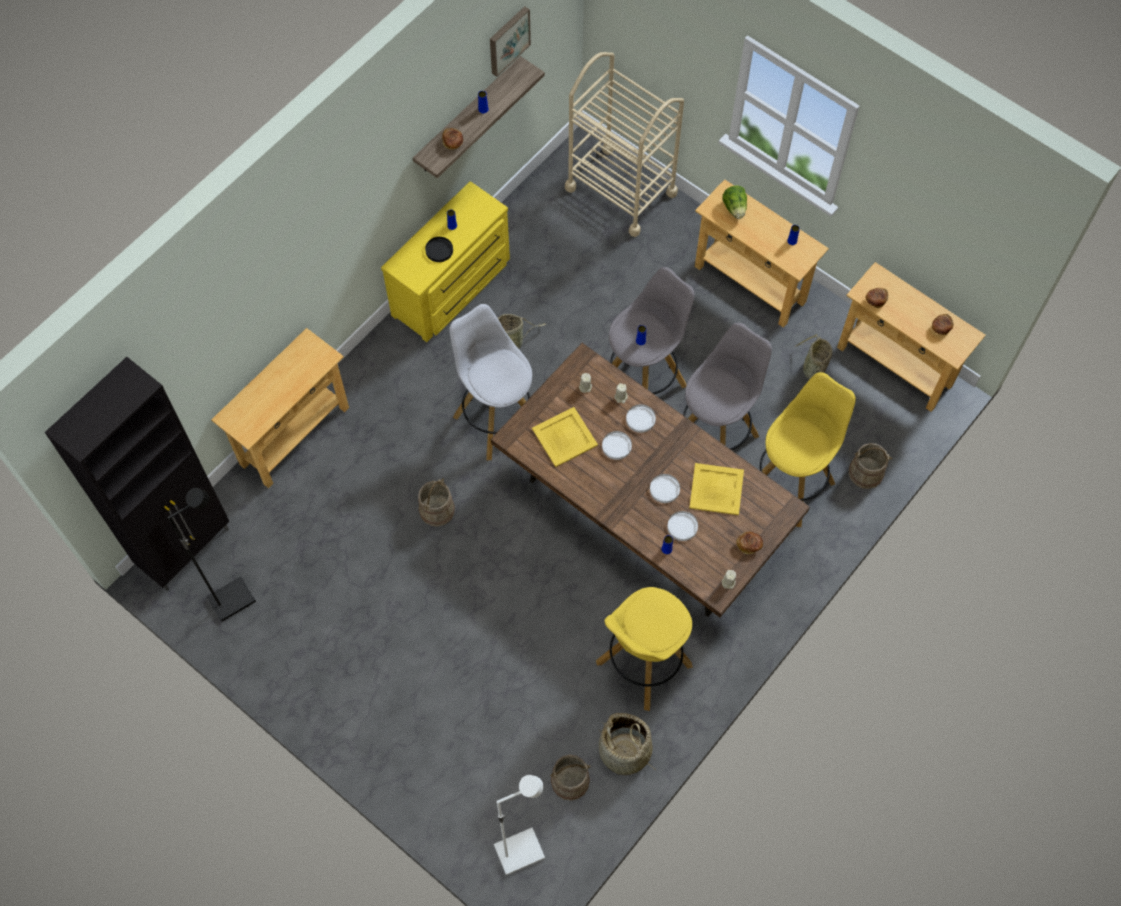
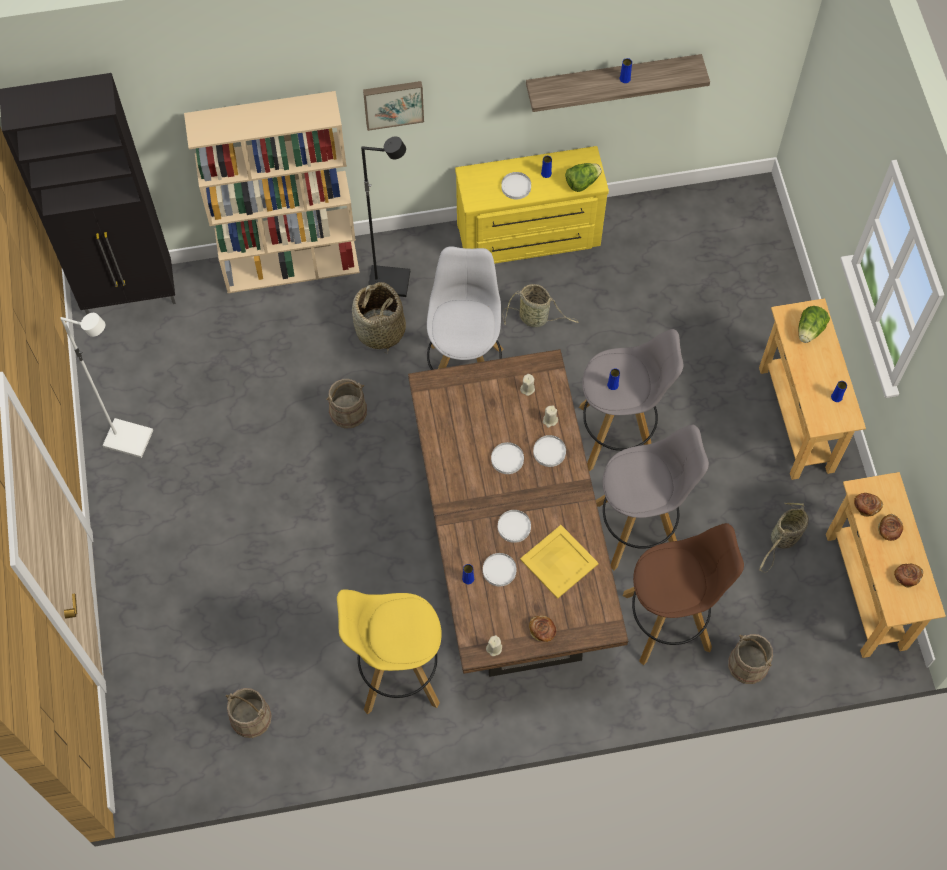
camera: 40 degrees right, 0 degrees up
(232, 598) = (128, 360): black floor lamp -> black floor lamp (389, 281)
(295, 436) = (292, 266): beige console table -> beige bookcase
(439, 250) = (516, 187): black plate -> white plate
(453, 143) = (571, 90): bread -> bread (888, 531)
(484, 214) = (582, 182): none -> lettuce
(508, 40) = (688, 28): picture -> picture (393, 103)
(519, 850) = (161, 739): white floor lamp -> white floor lamp (129, 438)
(564, 437) = (470, 418): yellow tray -> none
(621, 190) = (753, 254): beige cart -> none
(625, 752) = (316, 731): basket -> basket (380, 330)
(790, 484) = (668, 621): yellow stool -> brown stool

